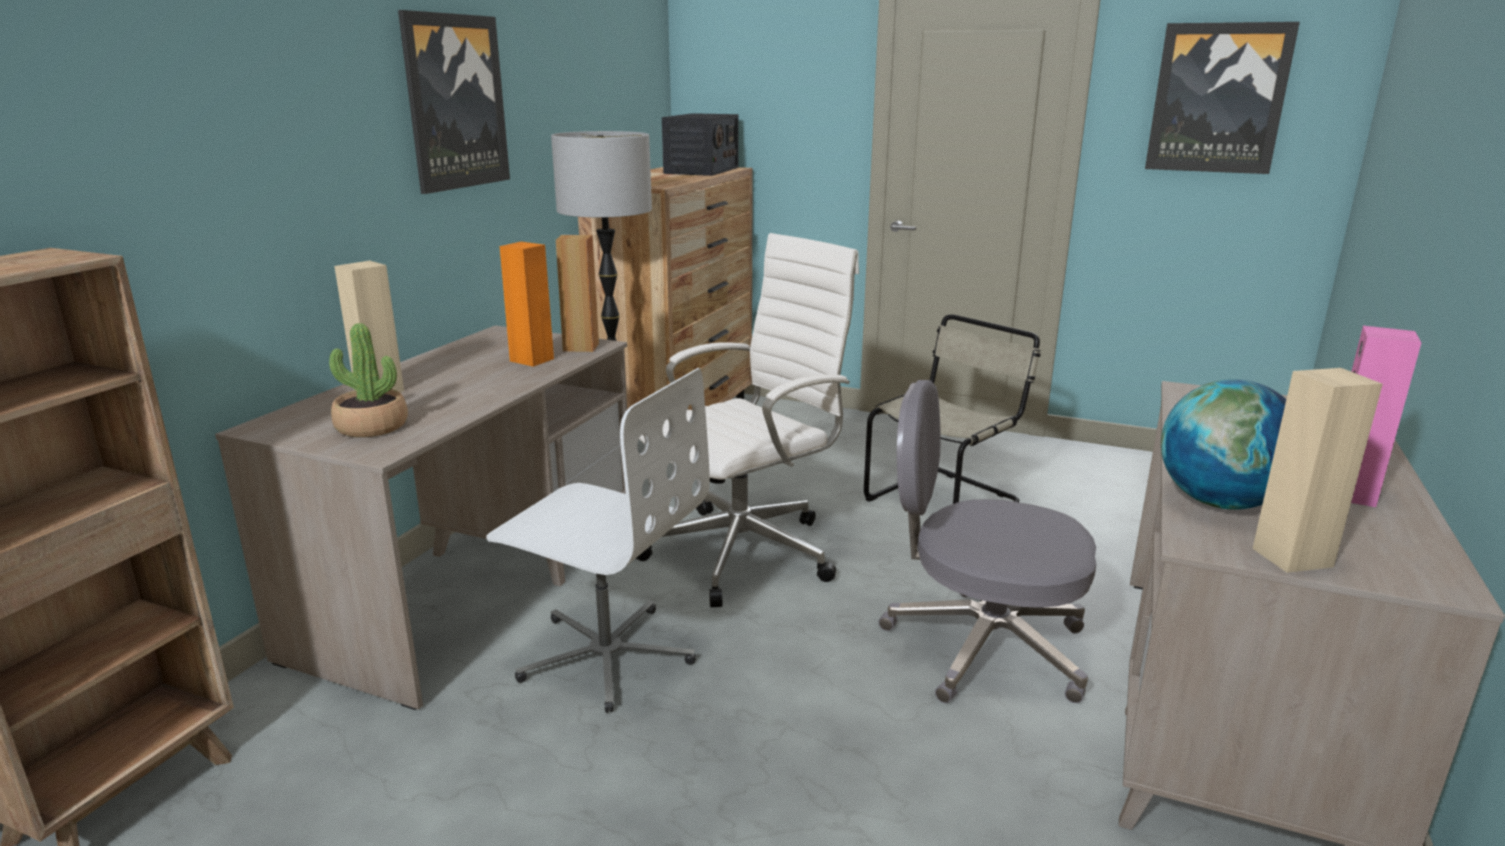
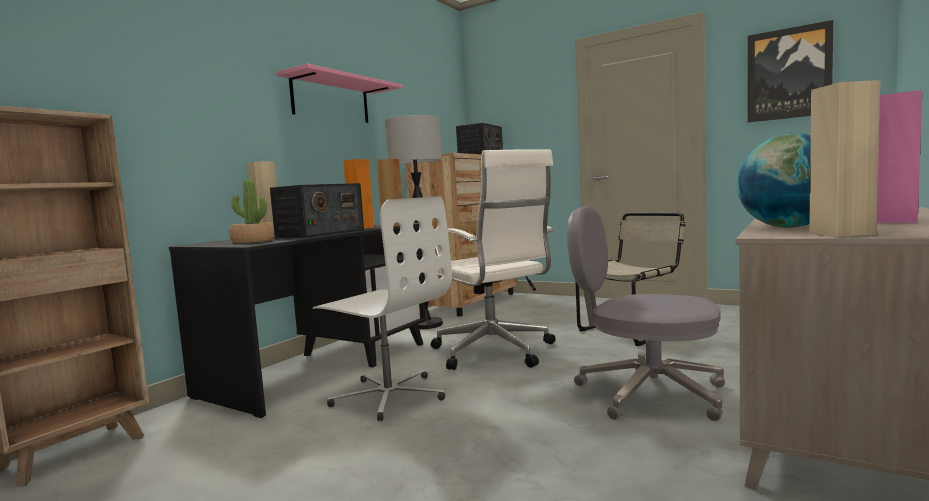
camera: 10 degrees right, 15 degrees down
(455, 102) = (331, 100): picture -> pink shelf
(474, 390) = (320, 234): none -> radio
(474, 584) = (322, 367): beige desk -> black desk
(746, 551) = (495, 352): white office chair -> white office chair turned 90 degrees clockwise

